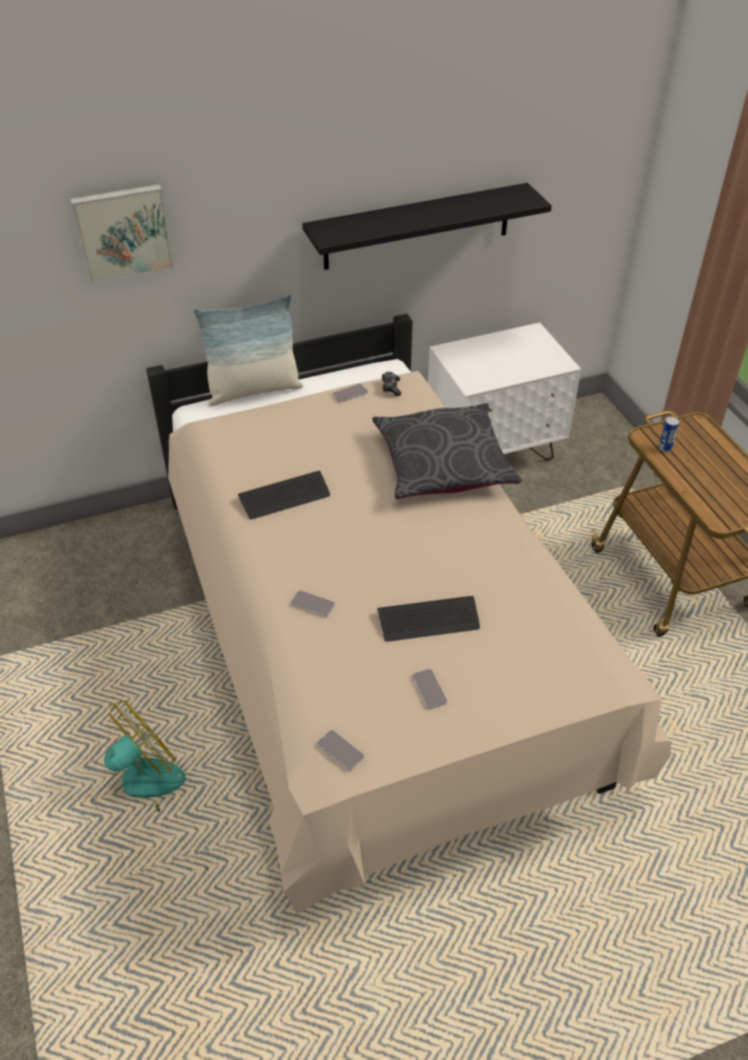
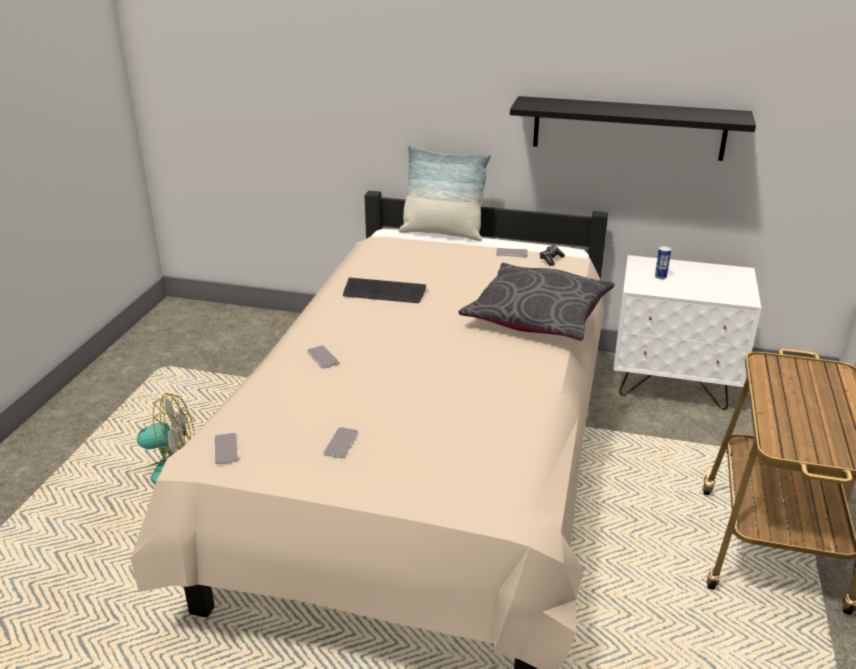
camera: 35 degrees right, 15 degrees down
(123, 232) = (369, 66): picture -> none
(428, 620) = (397, 402): keyboard -> none
(664, 448) = (776, 376): can -> can (660, 276)

